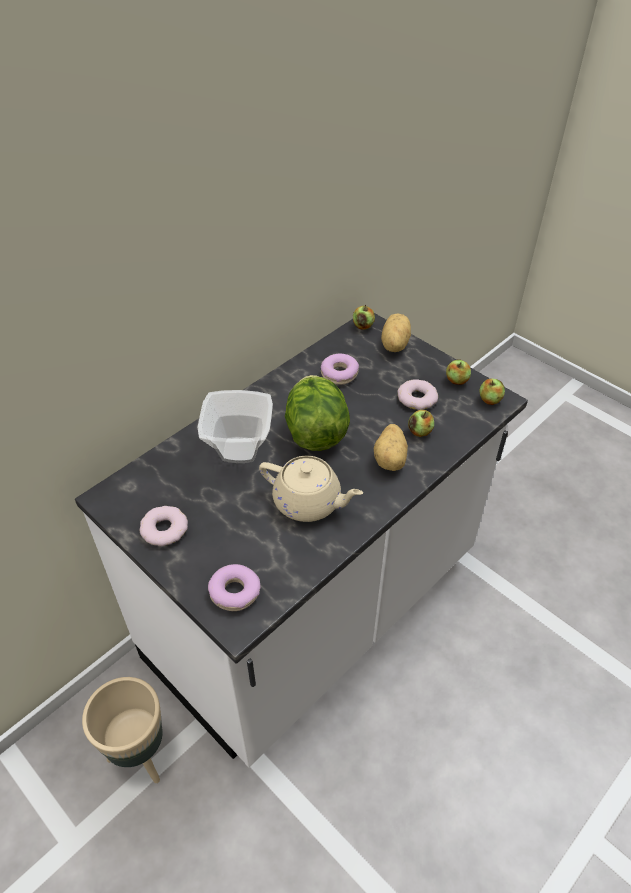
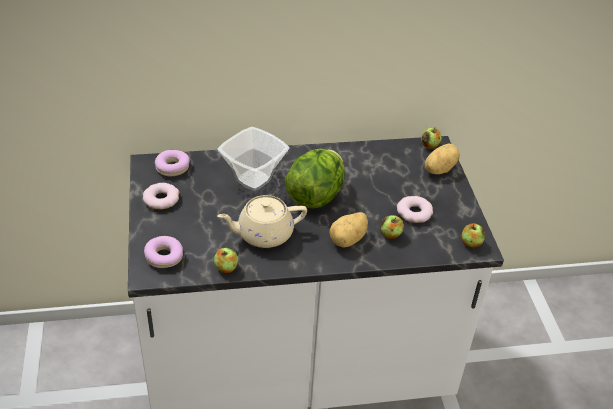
camera: 35 degrees right, 5 degrees down
(141, 754) = (105, 378): beige planter -> none
(309, 502) = (263, 234): beige teapot -> beige teapot turned 105 degrees clockwise
(339, 374) = (375, 168): donut -> donut (173, 167)
(456, 380) = (460, 217): apple -> apple (226, 268)

